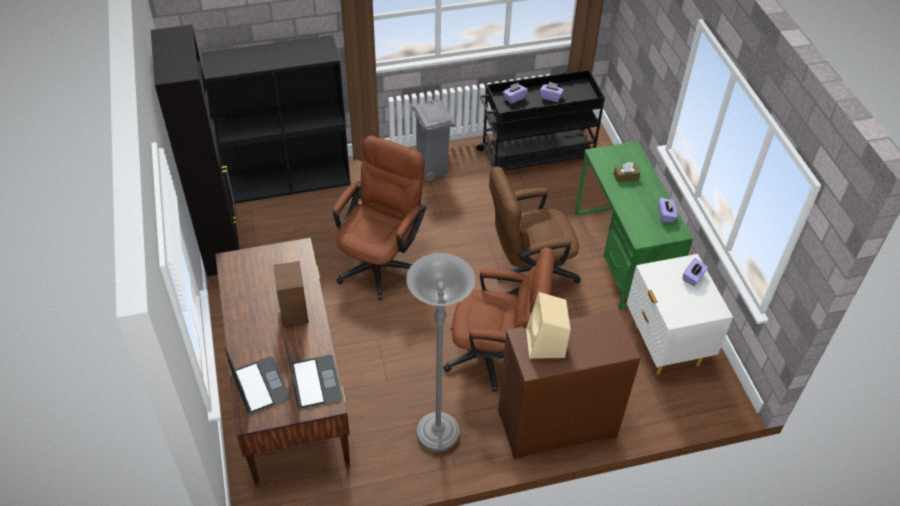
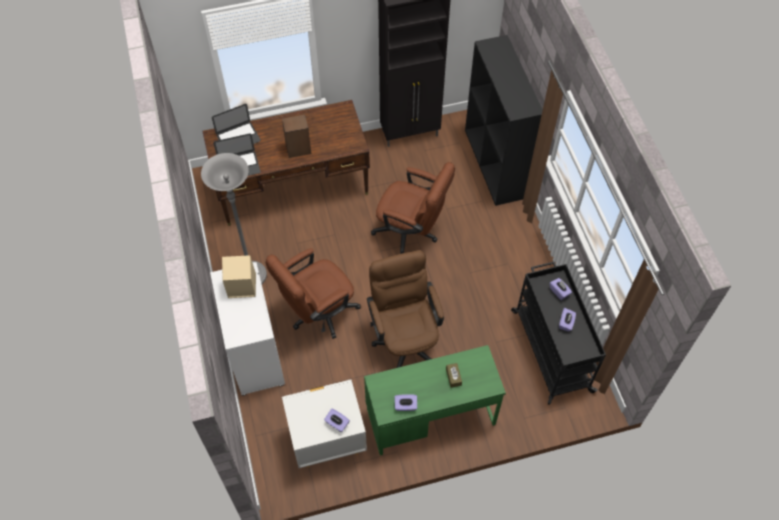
camera: 90 degrees right, 10 degrees up
(432, 169) = (522, 264): grey trash can -> none
(495, 356) = (317, 313): brown office chair -> brown office chair turned 45 degrees clockwise
(556, 425) = (254, 353): brown cabinet -> white cabinet

